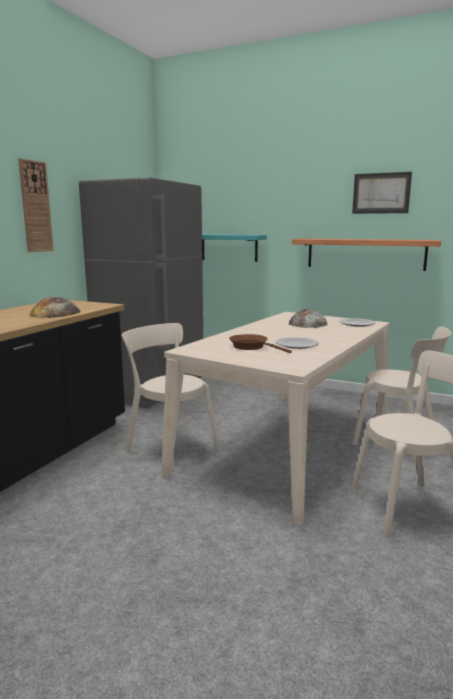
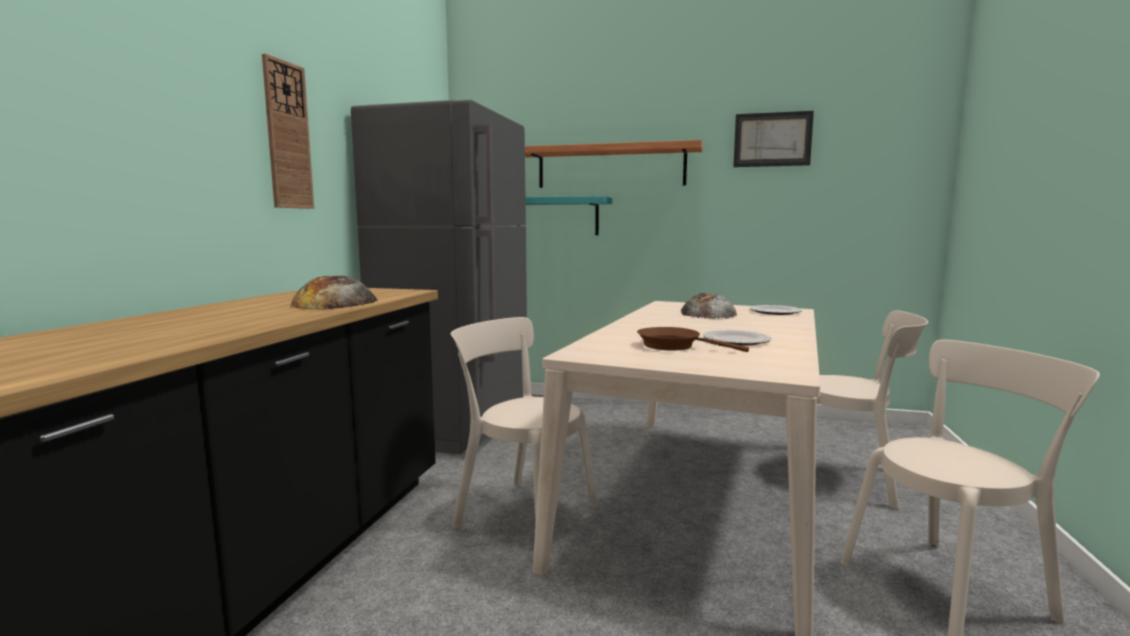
camera: 10 degrees left, 5 degrees down
(365, 254) = (752, 221): shelf -> shelf (610, 167)

